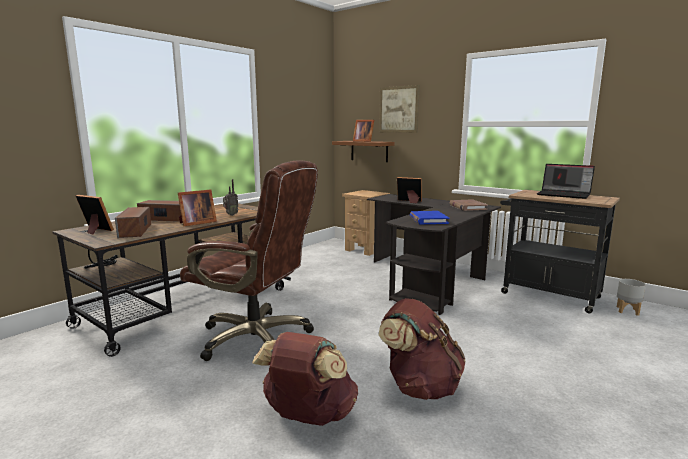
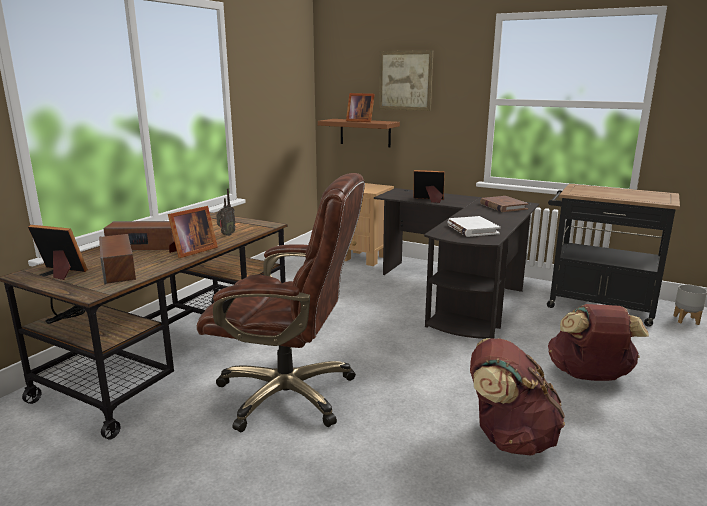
camera: 10 degrees left, 5 degrees up
(308, 417) = (402, 491): brown backpack -> brown backpack (589, 376)
(428, 220) = (472, 229): blue book -> white book
(564, 195) = (619, 191): laptop -> none

